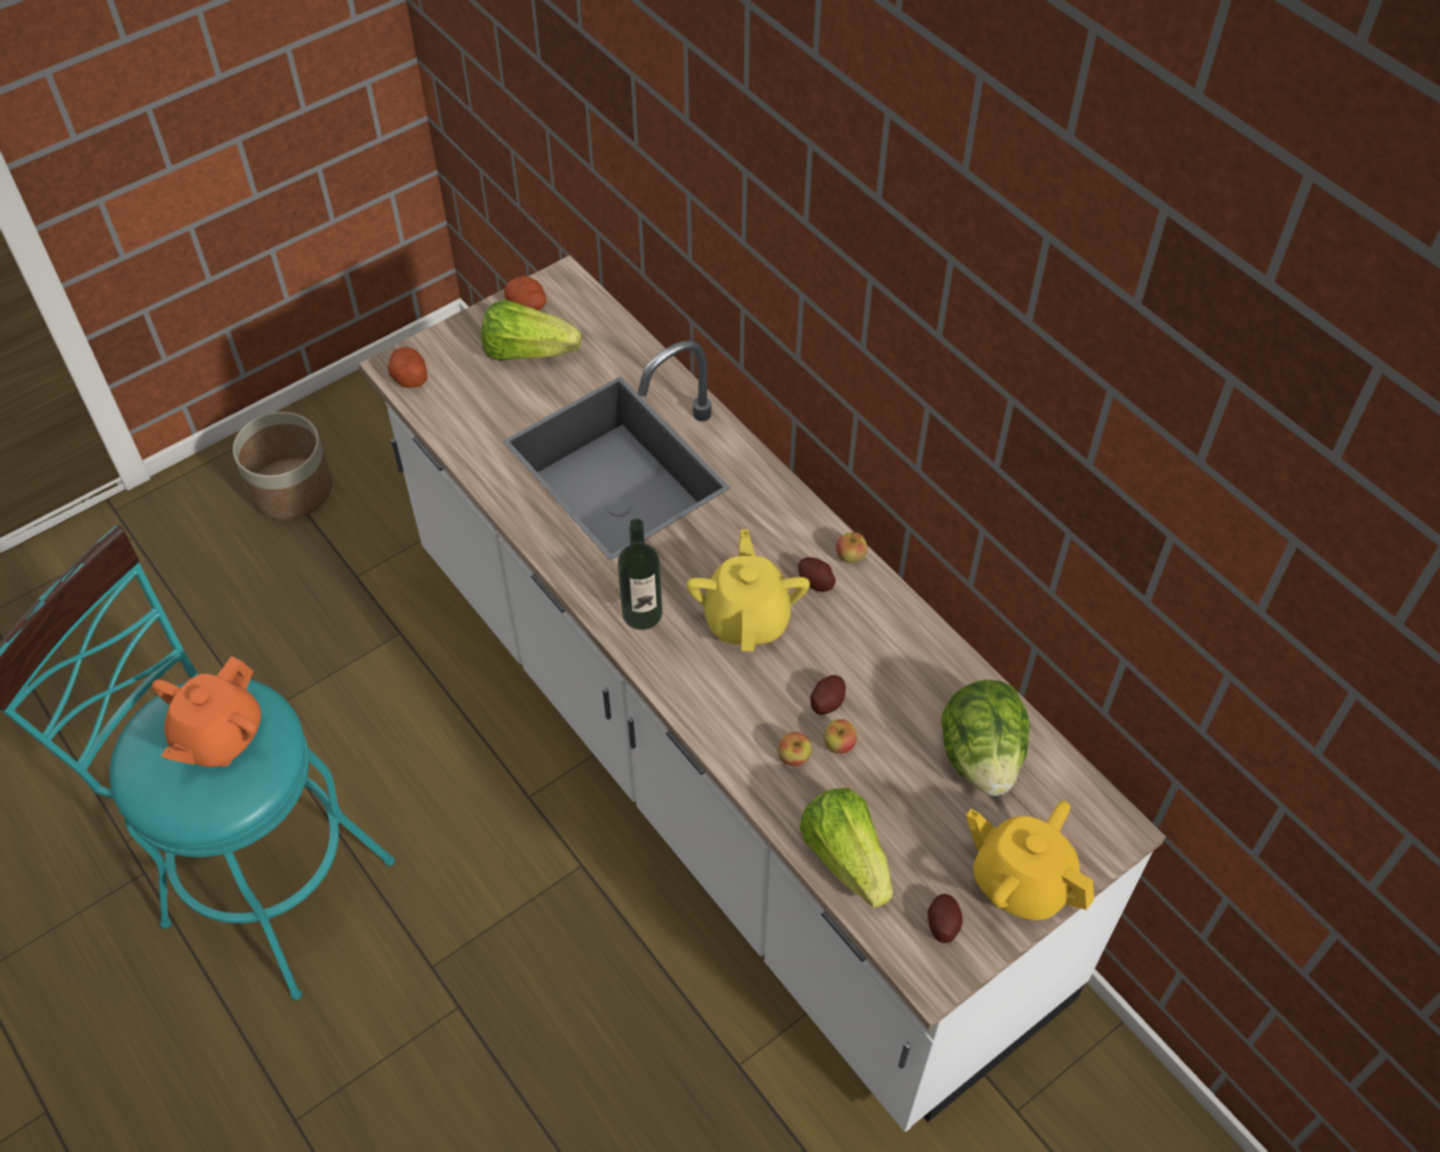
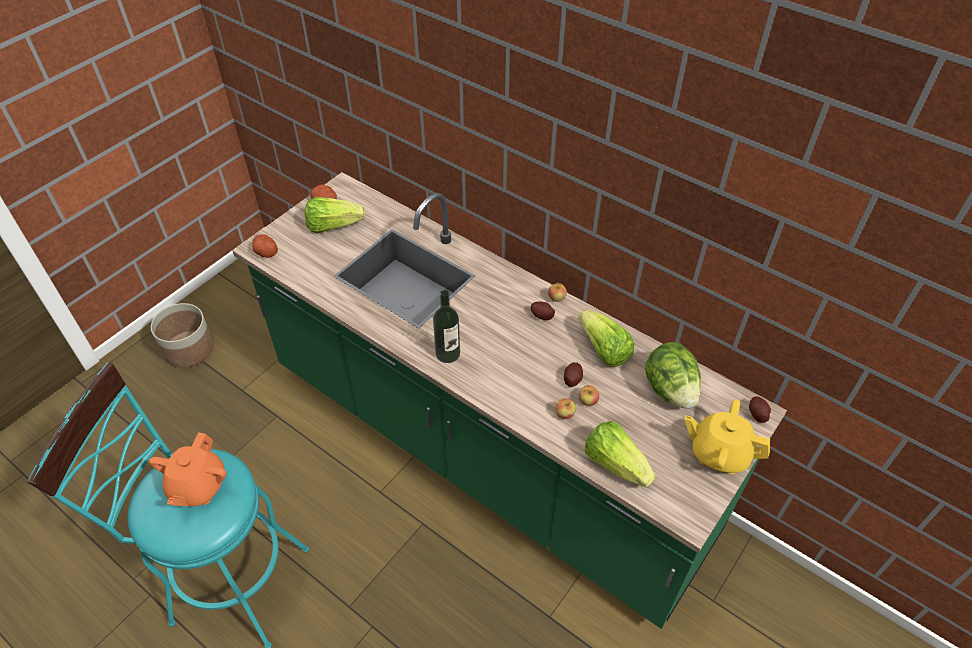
camera: 15 degrees left, 5 degrees down
(720, 767) = (486, 449): white counter -> green counter
(747, 618) = (510, 343): yellow teapot -> none
(896, 663) = (603, 350): none -> lettuce
(943, 924) = (685, 488): potato -> potato (757, 414)

